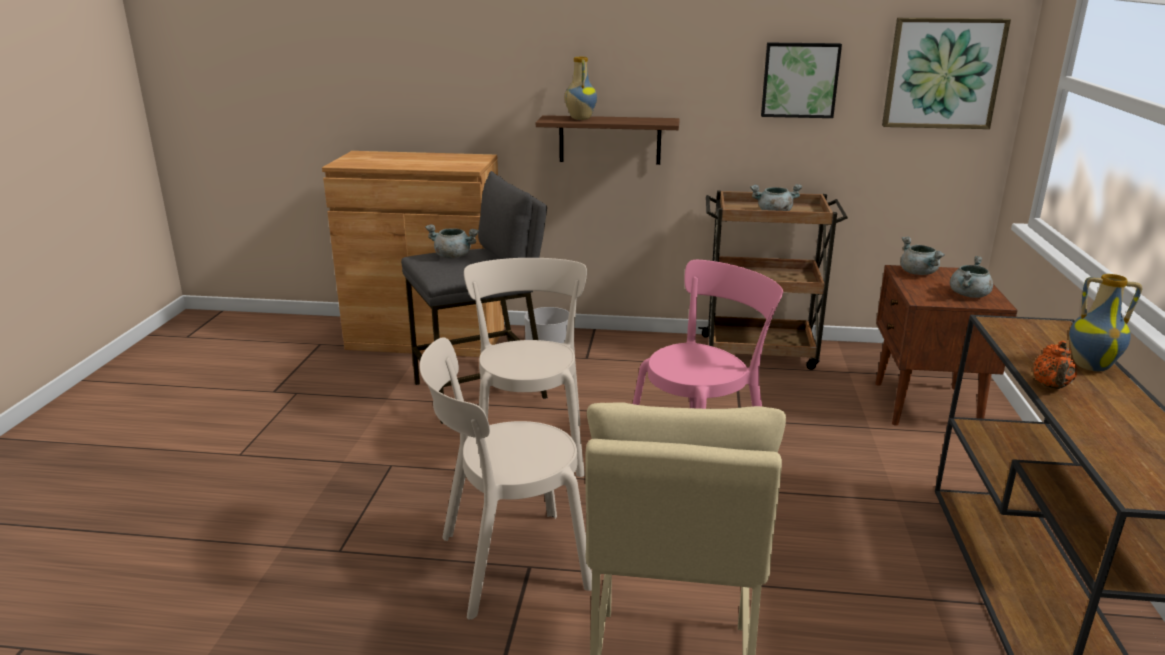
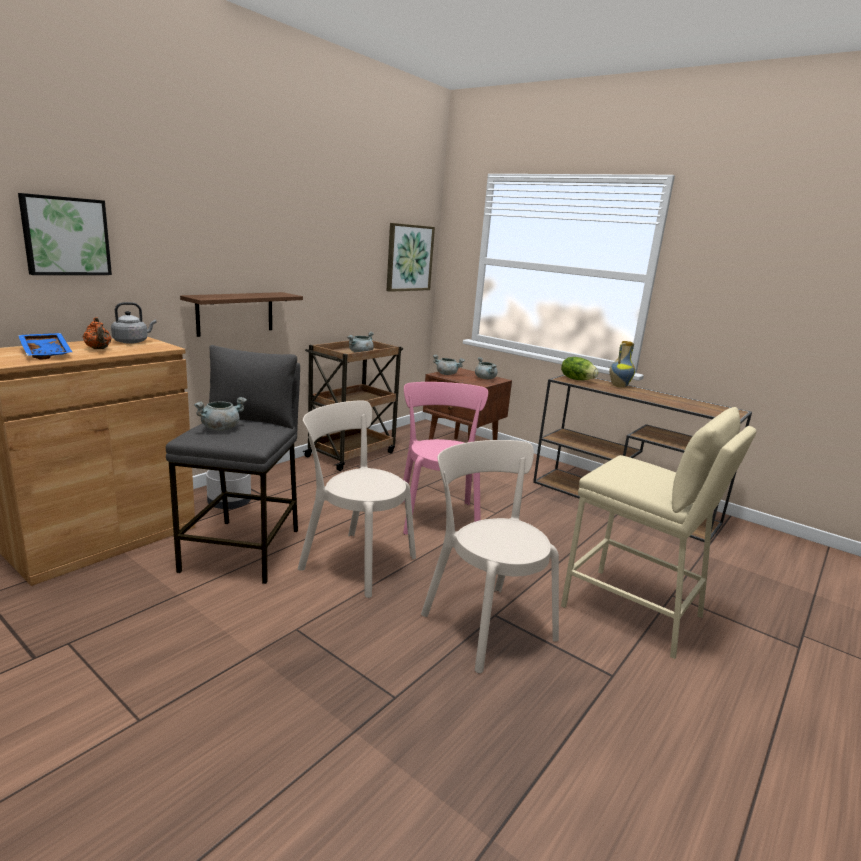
camera: 60 degrees left, 5 degrees down
(382, 160) = (47, 353): none -> blue tray
(465, 159) = (132, 342): none -> grey kettle
(506, 564) = (484, 622): beige chair -> beige chair turned 135 degrees clockwise
(579, 119) = (223, 296): vase -> none
(799, 80) = (348, 262): picture -> picture (65, 236)
(1031, 331) = (577, 379): none -> lettuce
(1051, 386) = (633, 395): orange teapot -> orange teapot (98, 349)

